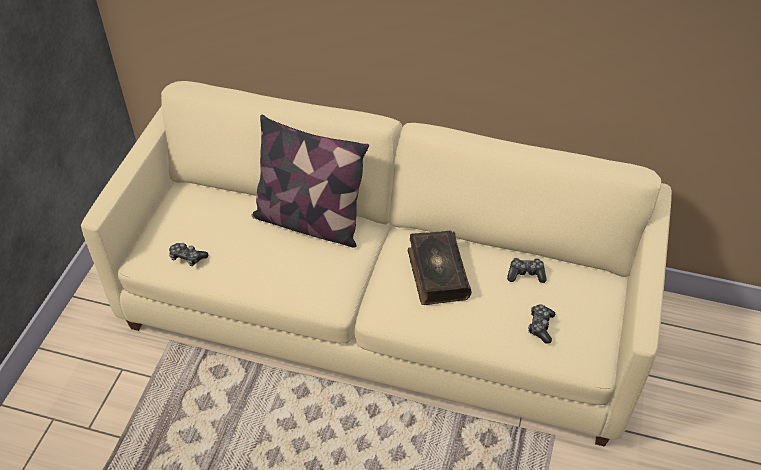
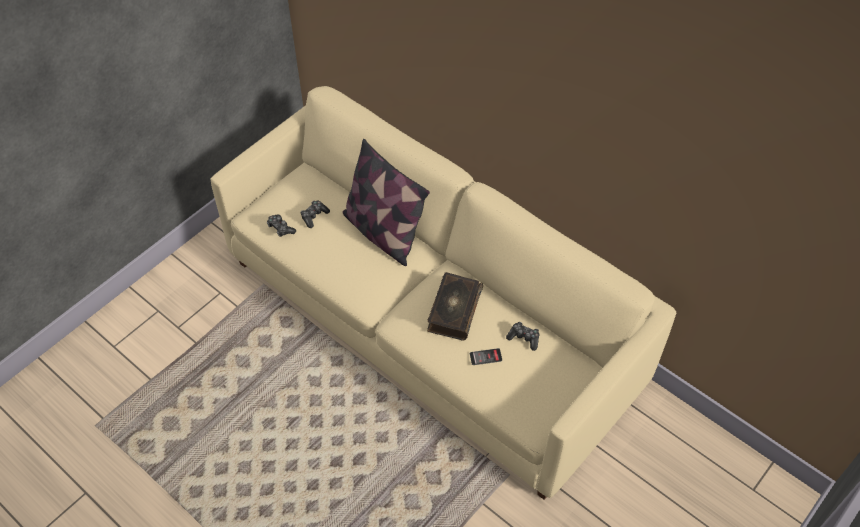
camera: 25 degrees right, 5 degrees up
(499, 308) = (485, 357): none -> phone
(540, 326) = (509, 383): game controller -> game controller (314, 216)

